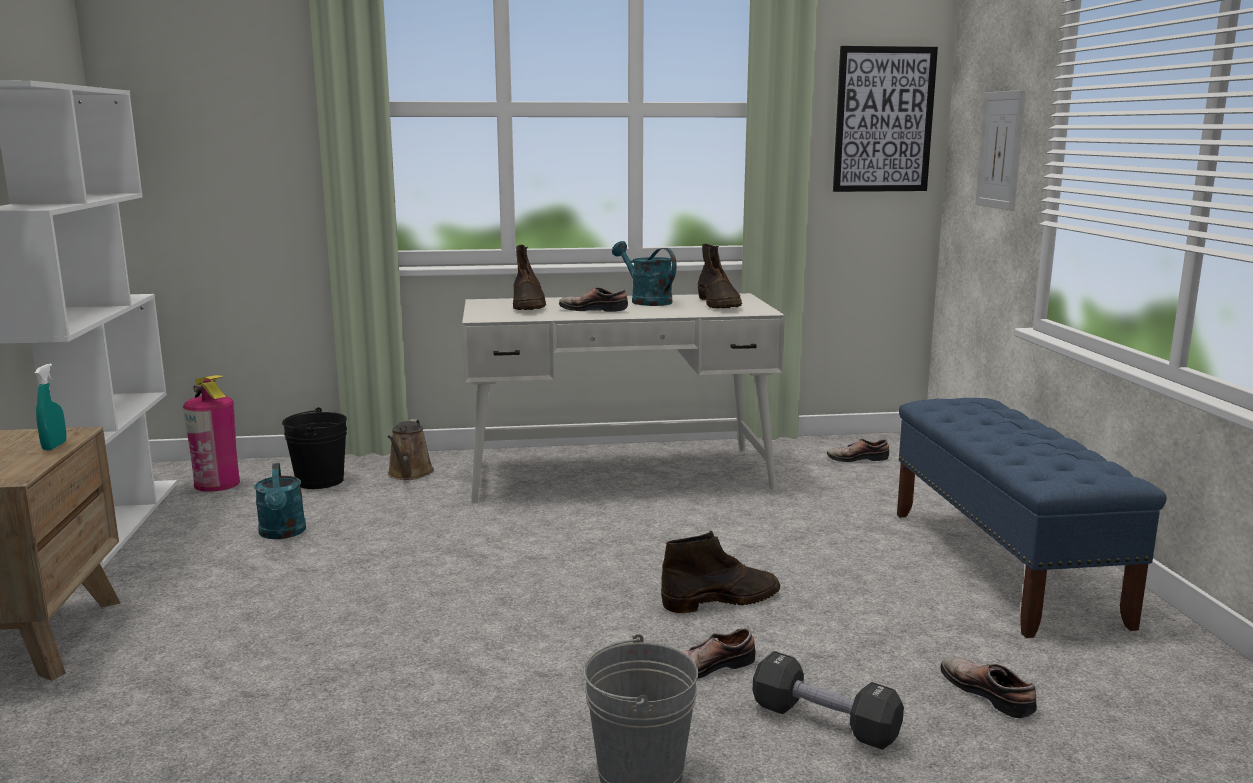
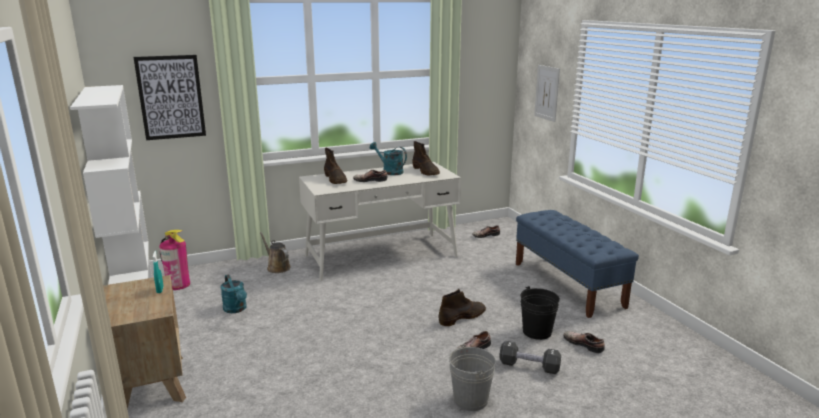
camera: 15 degrees left, 5 degrees up
(320, 481) = (233, 276): black bucket -> black bucket (537, 331)
(409, 474) = (277, 267): brown watering can -> brown watering can turned 150 degrees clockwise
(883, 120) = (489, 74): picture -> picture (171, 97)

